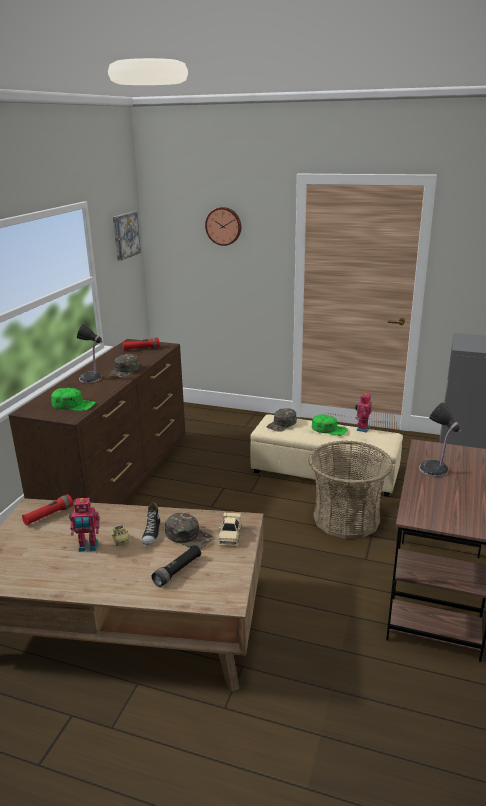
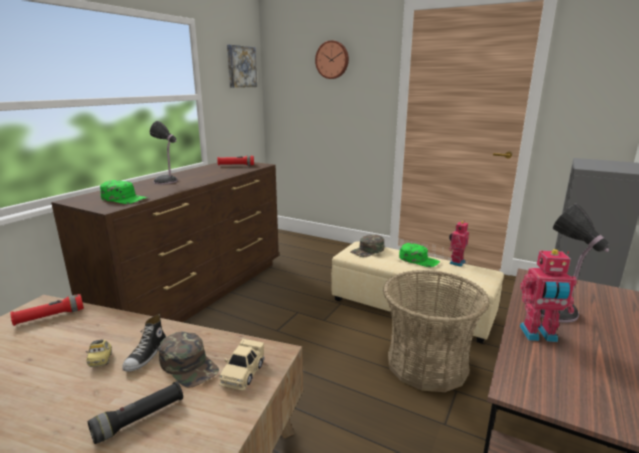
camera: 10 degrees right, 5 degrees down
(88, 547) = (56, 363): toy robot -> toy robot (539, 335)
(124, 371) = (204, 178): green cap -> none

